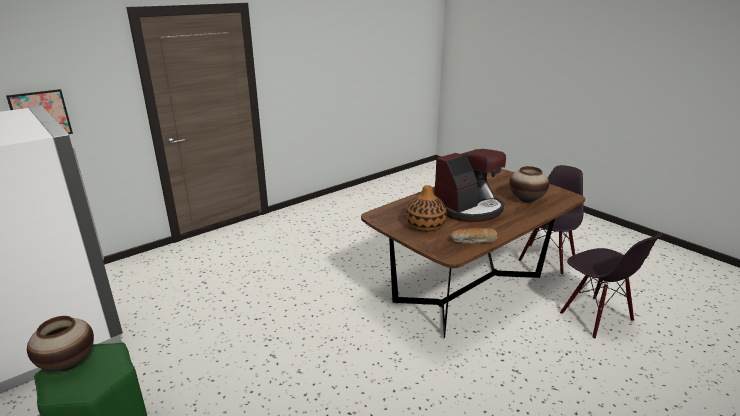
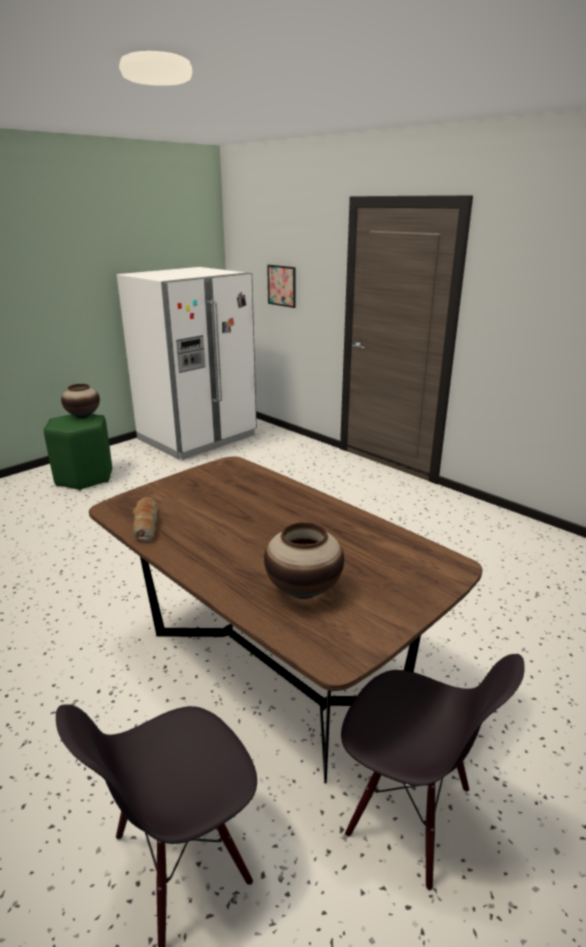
camera: 85 degrees right, 0 degrees up
(425, 226) = (198, 493): vase -> none
(469, 209) = (254, 527): coffee machine -> none

